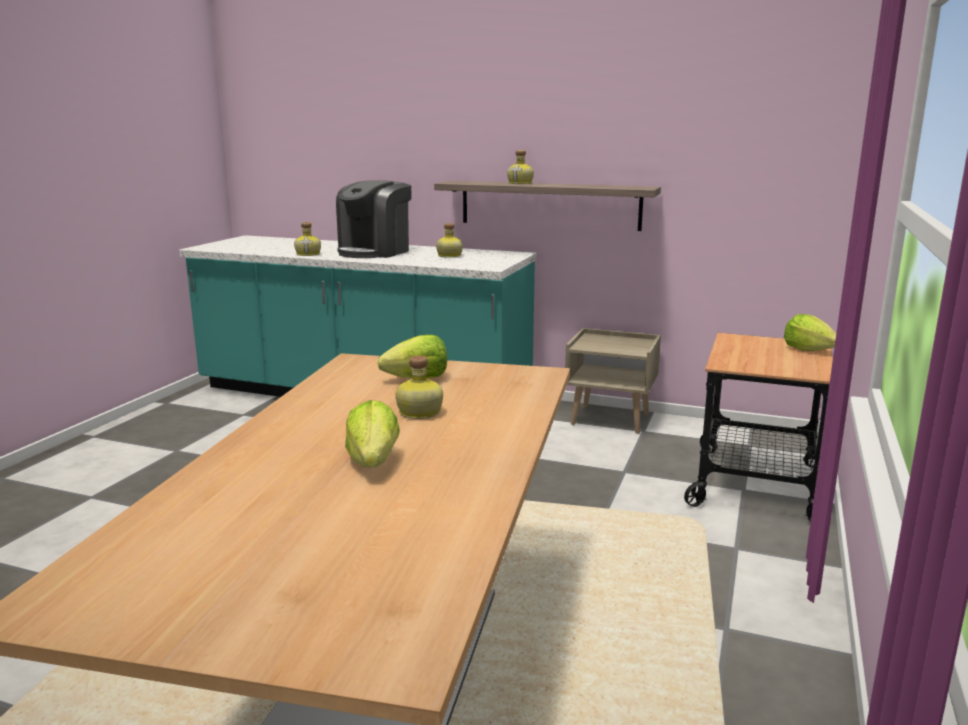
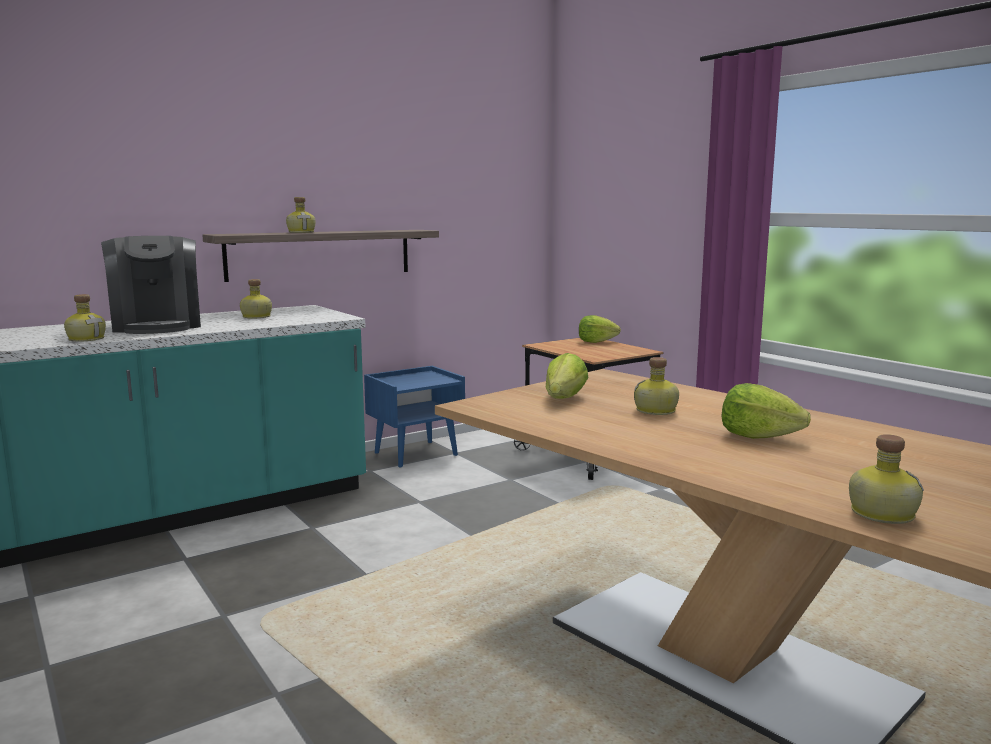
camera: 55 degrees left, 5 degrees down
(147, 539) = (880, 513): none -> bottle
(611, 419) = (416, 453): beige nightstand -> blue nightstand

